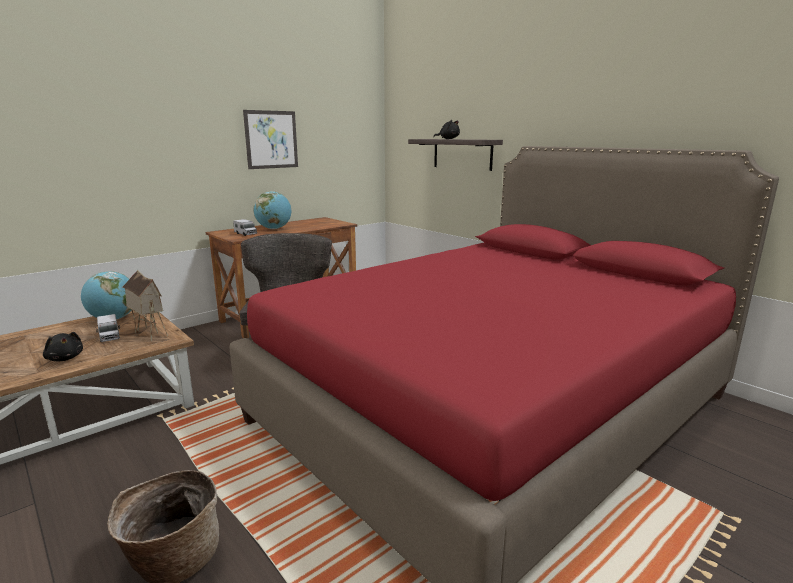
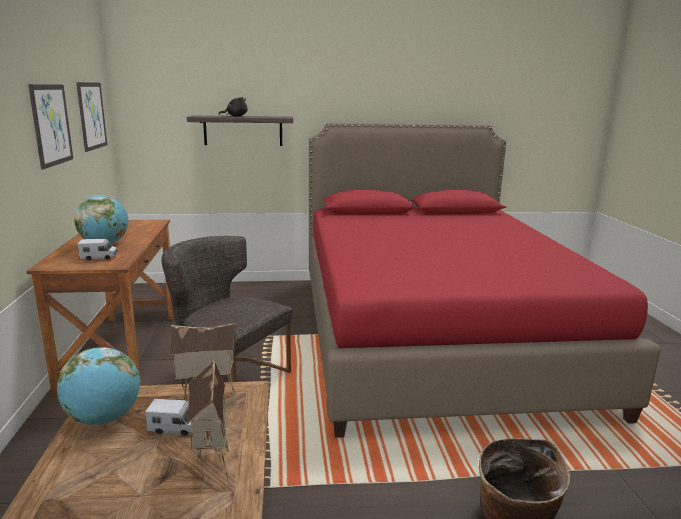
camera: 55 degrees left, 0 degrees up
(65, 358) = (210, 466): black plush toy -> toy house
(342, 137) = (92, 115): none -> picture

